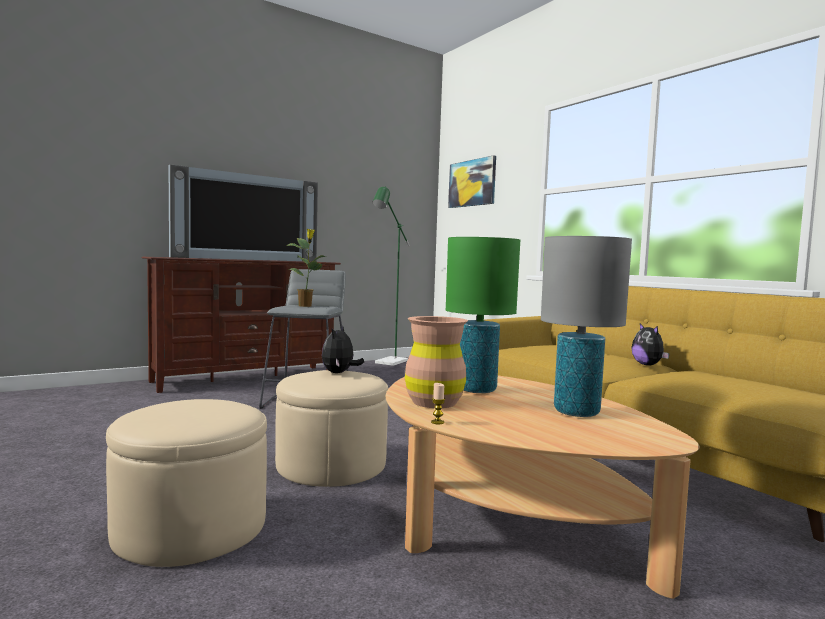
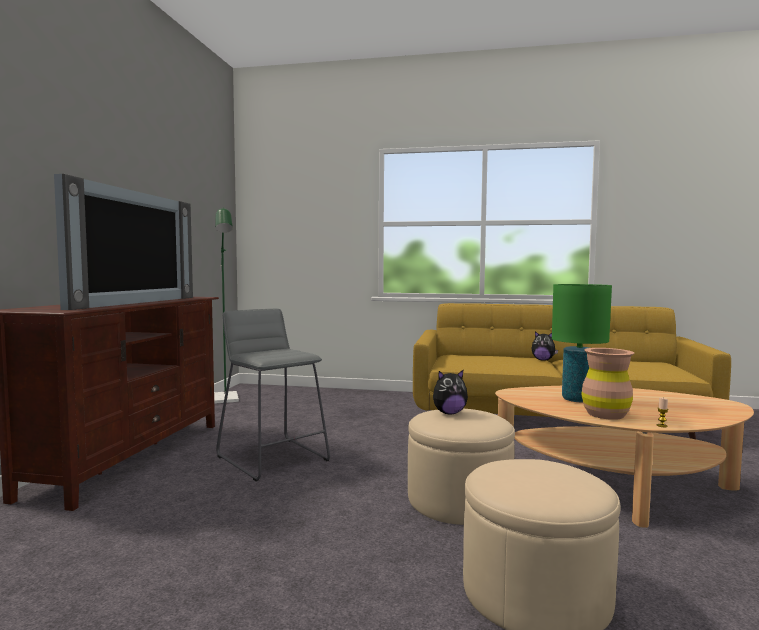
camera: 45 degrees left, 0 degrees up
(306, 306) = (270, 352): potted plant -> none
(339, 373) = (449, 413): plush toy -> plush toy turned 75 degrees counterclockwise
(472, 183) = (289, 208): picture -> none
(576, 412) = (656, 399): grey table lamp -> none

